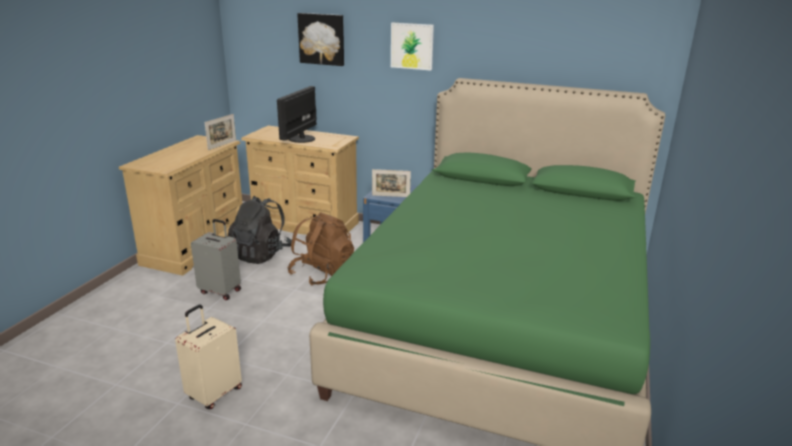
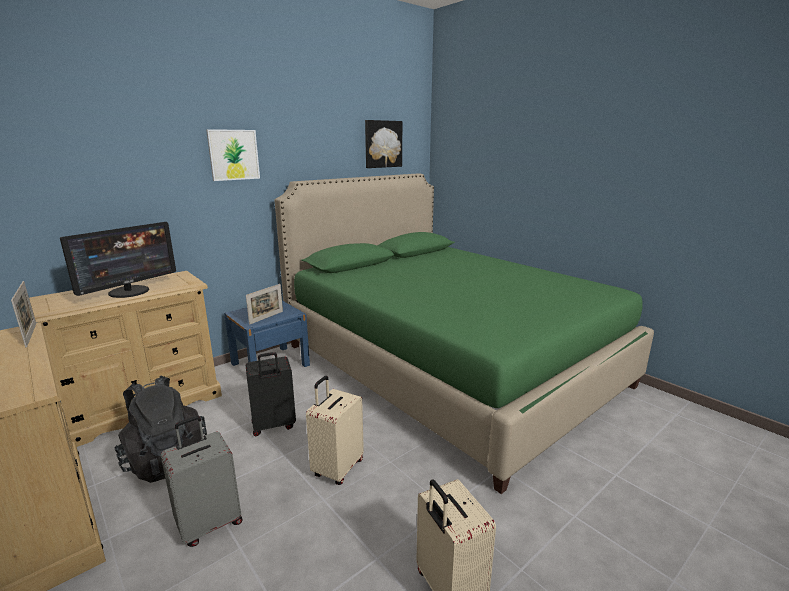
camera: 60 degrees left, 5 degrees down
(296, 315) = (337, 468): none -> beige suitcase
(301, 139) = (129, 291): monitor -> monitor turned 105 degrees counterclockwise
(322, 39) = (106, 156): picture -> picture (382, 144)
(322, 273) = (273, 426): brown backpack -> black suitcase

